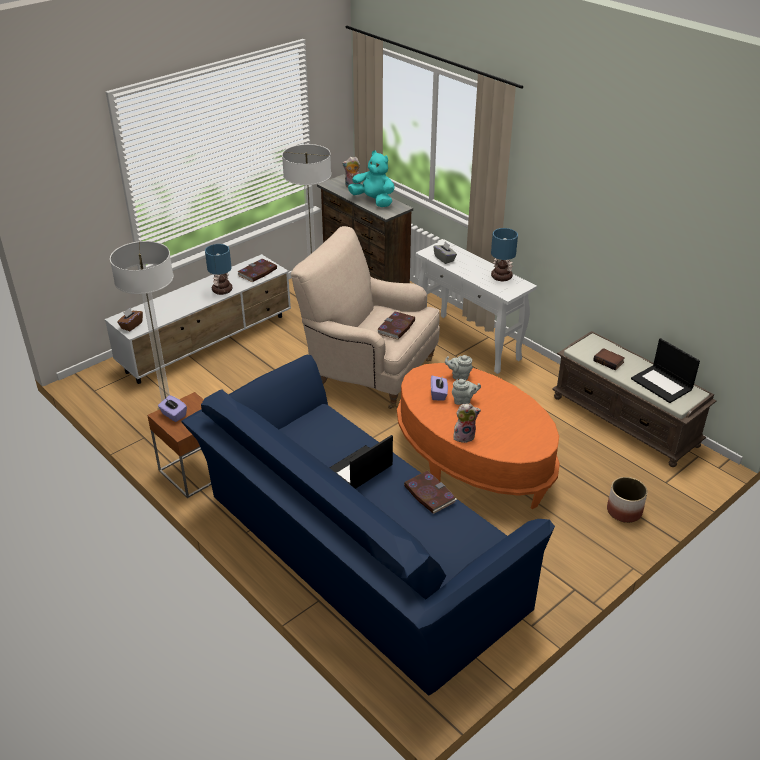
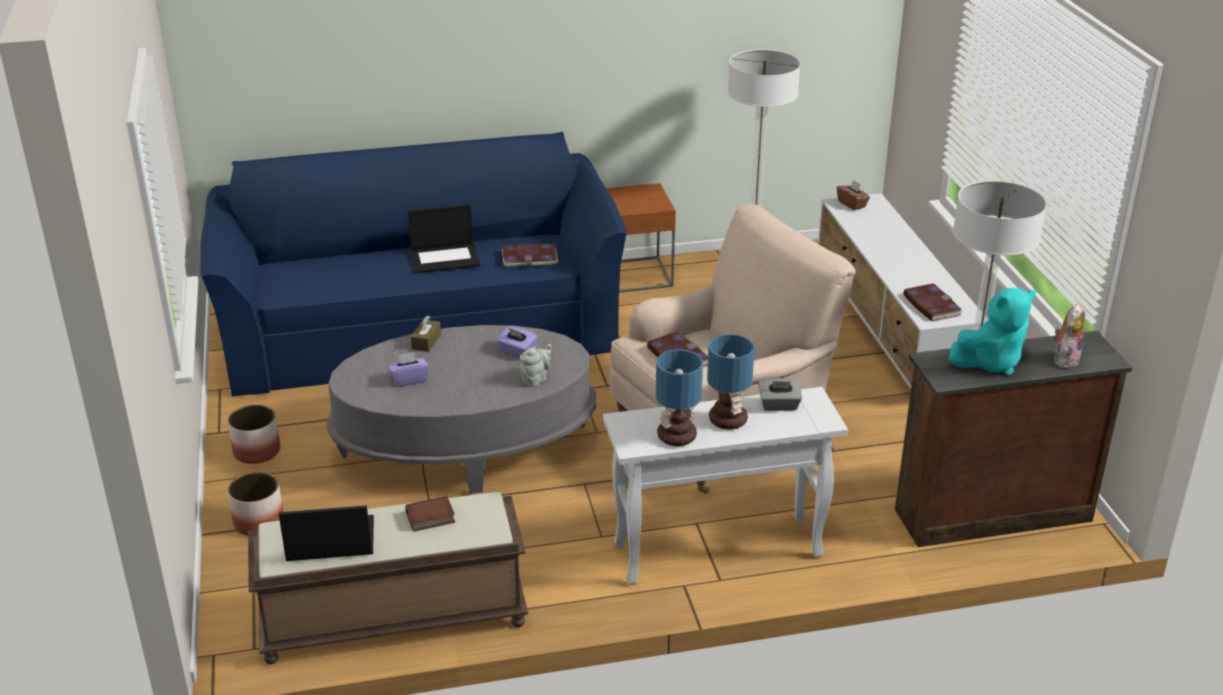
camera: 120 degrees right, 5 degrees down
(173, 415) = (645, 194): purple tissue box -> purple tissue box (409, 379)
(222, 290) = (896, 270): table lamp -> table lamp (726, 419)
(358, 470) = (445, 258): laptop -> laptop turned 90 degrees clockwise
(429, 494) = (365, 283): book -> book (530, 258)
(464, 401) = (485, 364): grey teapot -> none
(464, 436) = (426, 341): plush toy -> brown tissue box
(473, 460) = (466, 447): orange coffee table -> grey coffee table
(571, 555) = (256, 451): none -> planter

